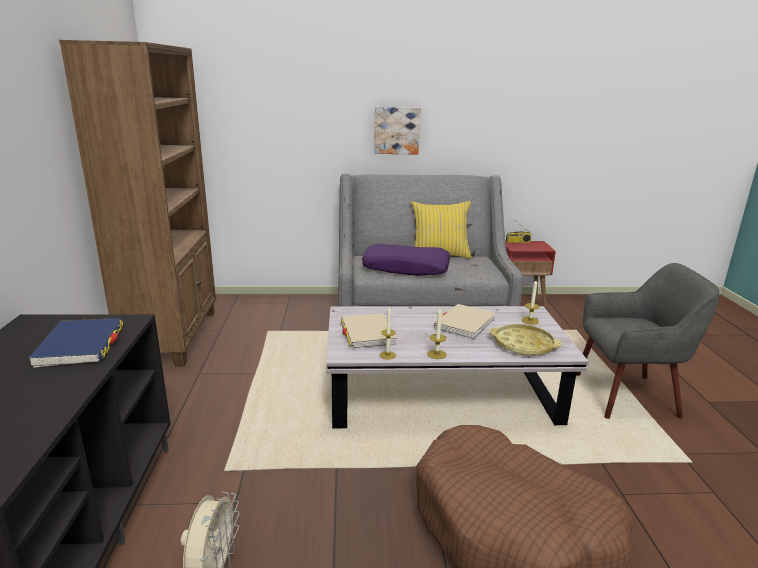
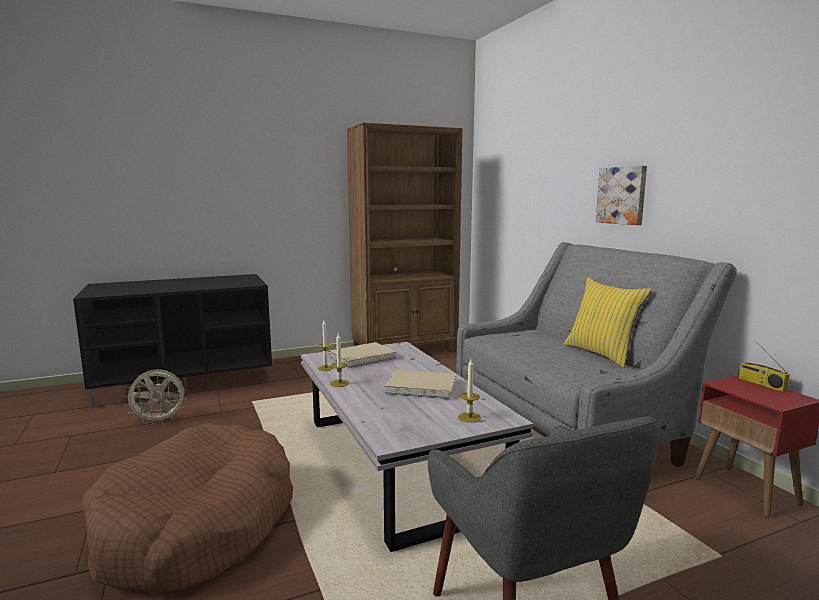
camera: 70 degrees right, 10 degrees down
(80, 345) = (220, 284): blue book -> none
(406, 268) = (529, 346): purple pillow -> none
(523, 344) = (393, 417): yellow tray -> none

